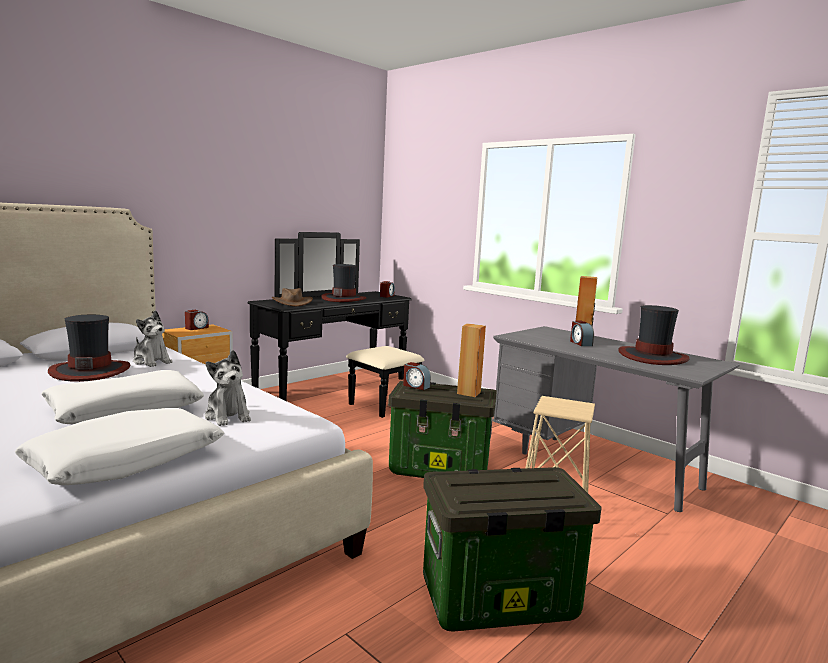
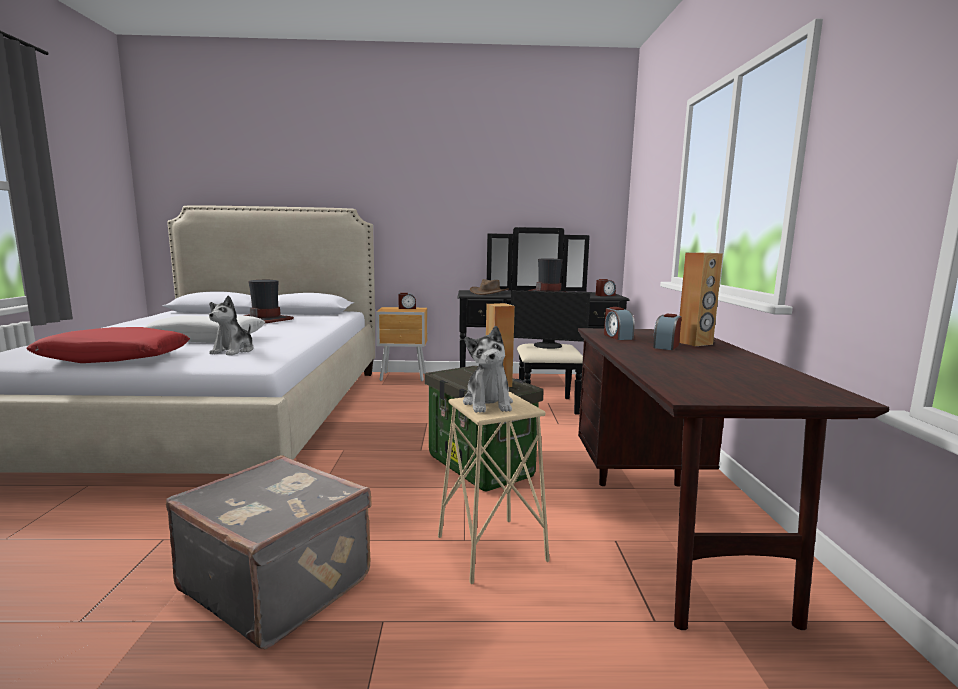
camera: 45 degrees right, 0 degrees up
(126, 461) = (115, 358): white pillow -> red pillow
(151, 361) = (311, 320): plush toy -> plush toy (488, 403)
(383, 350) = (547, 346): none -> monitor
(416, 386) = (467, 370): alarm clock -> alarm clock (617, 336)
(497, 602) = (278, 582): storage box -> grey suitcase
(595, 465) = (671, 528): grey desk -> brown desk
(652, 357) = (719, 371): hat -> none

